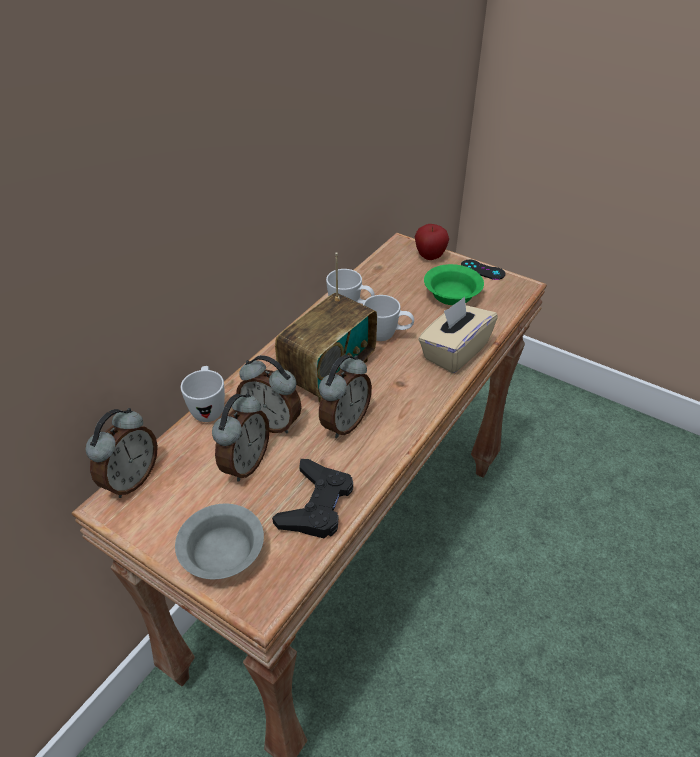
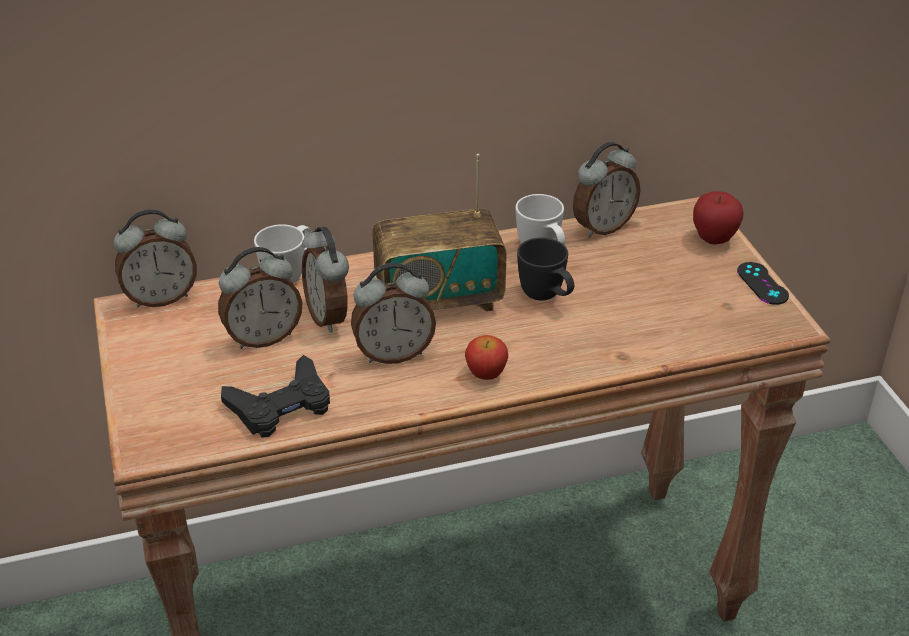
camera: 40 degrees right, 5 degrees down
(221, 554) = (160, 395): grey bowl -> none
(364, 277) = (602, 227): none -> alarm clock
(387, 336) = (547, 297): white mug -> black mug
(412, 403) = (486, 373): none -> apple
(452, 294) = (683, 291): green bowl -> none
(454, 352) = (600, 350): beige tissue box -> none

